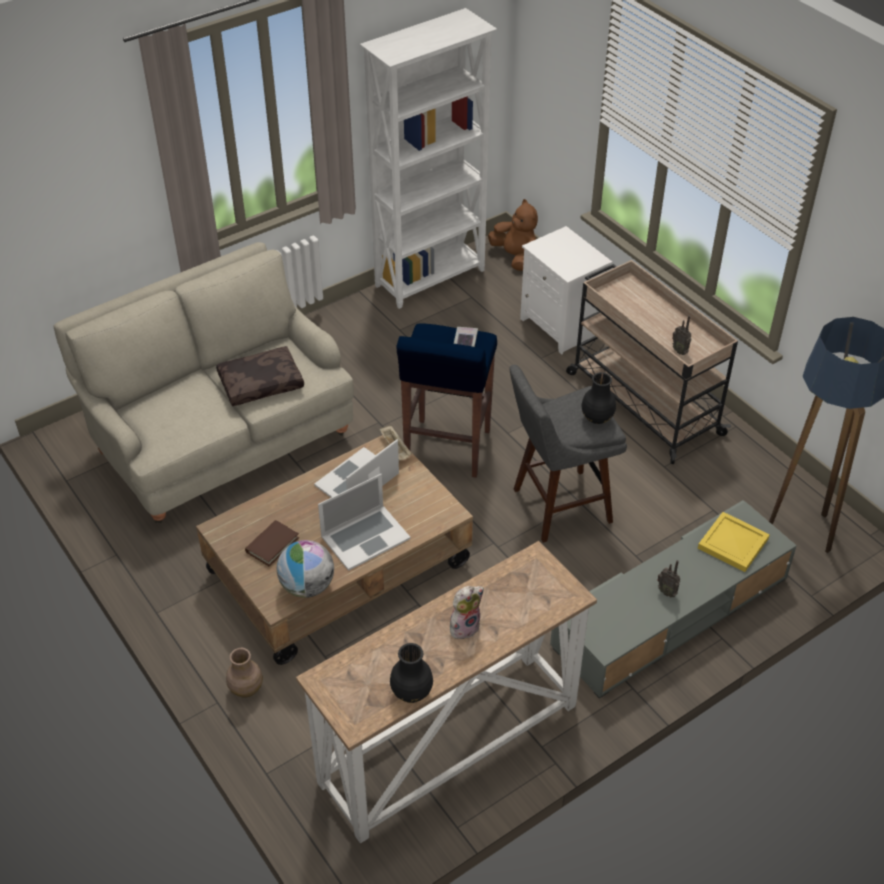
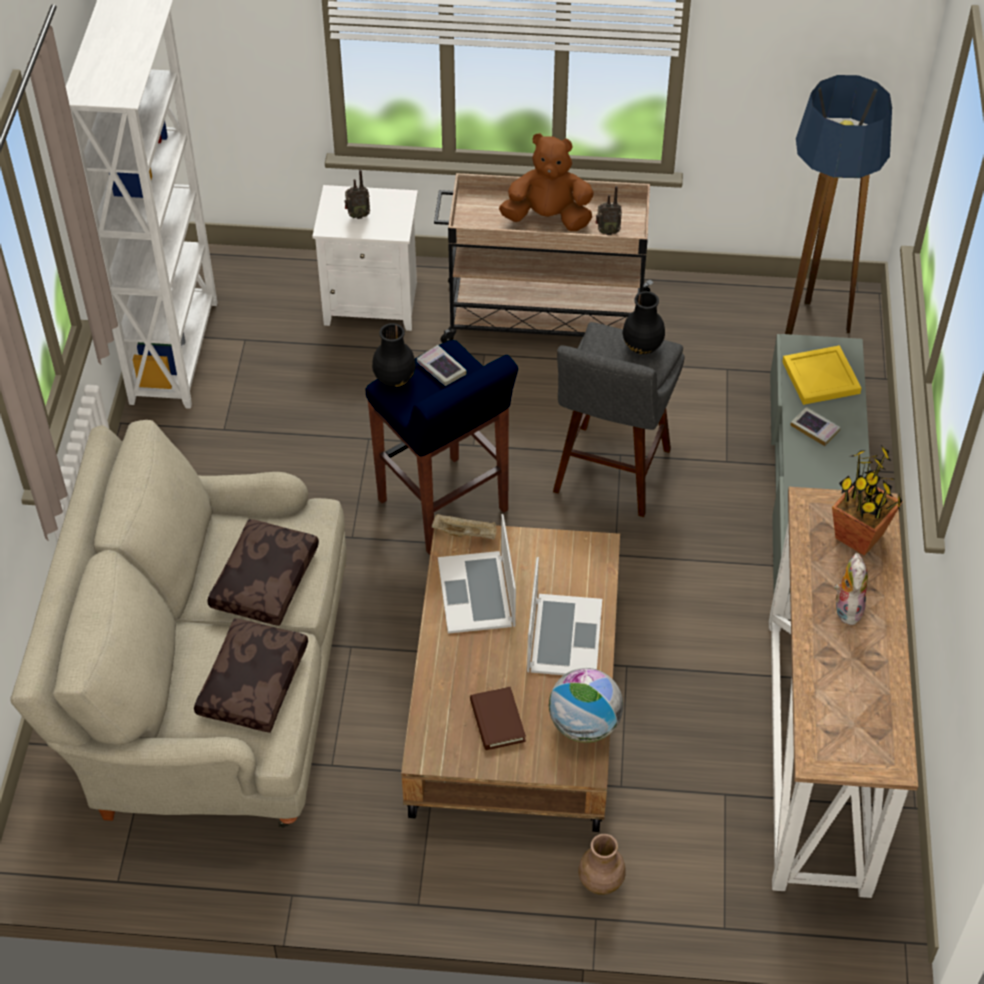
camera: 50 degrees left, 5 degrees up
(185, 420) = (252, 682): none -> brown pillow
(411, 692) = (891, 697): black vase -> black vase (394, 379)
(515, 257) = (228, 265): brown plush toy -> brown plush toy (548, 218)
(534, 600) = (859, 537): none -> potted plant
(667, 592) = (833, 461): radio -> radio (357, 215)
(684, 566) = (815, 429): none -> book

